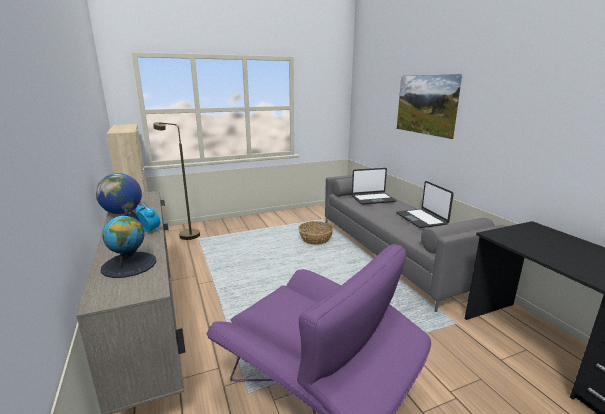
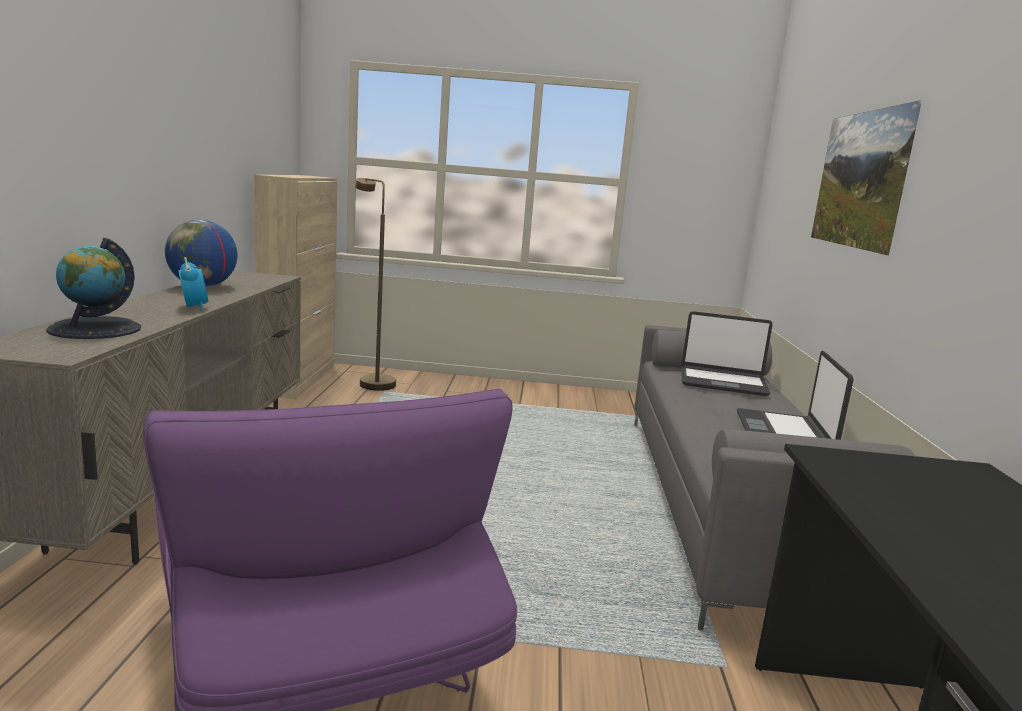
camera: 25 degrees right, 5 degrees down
(315, 239) = (586, 442): basket -> none

